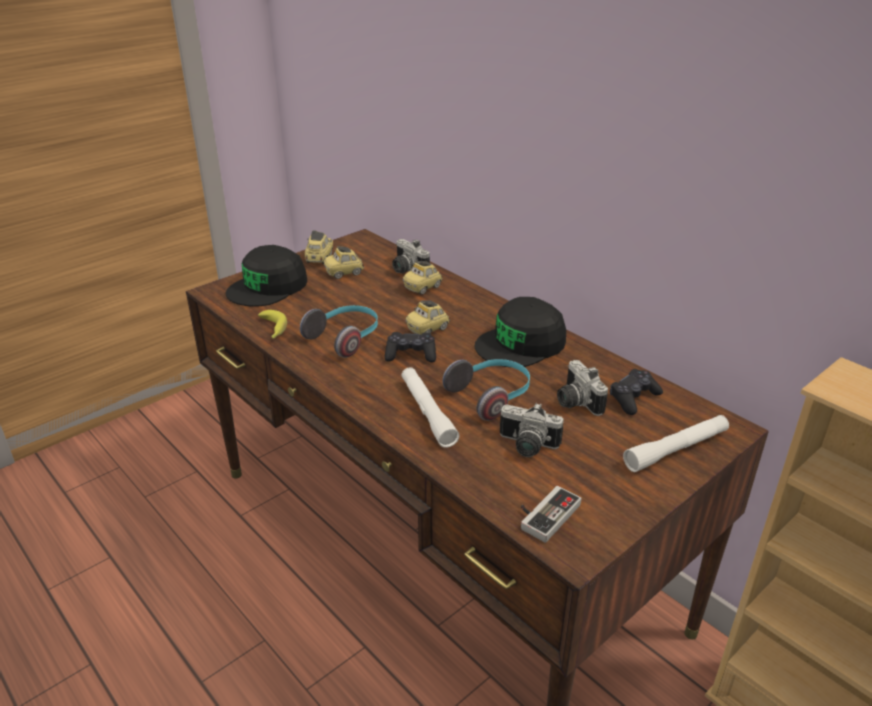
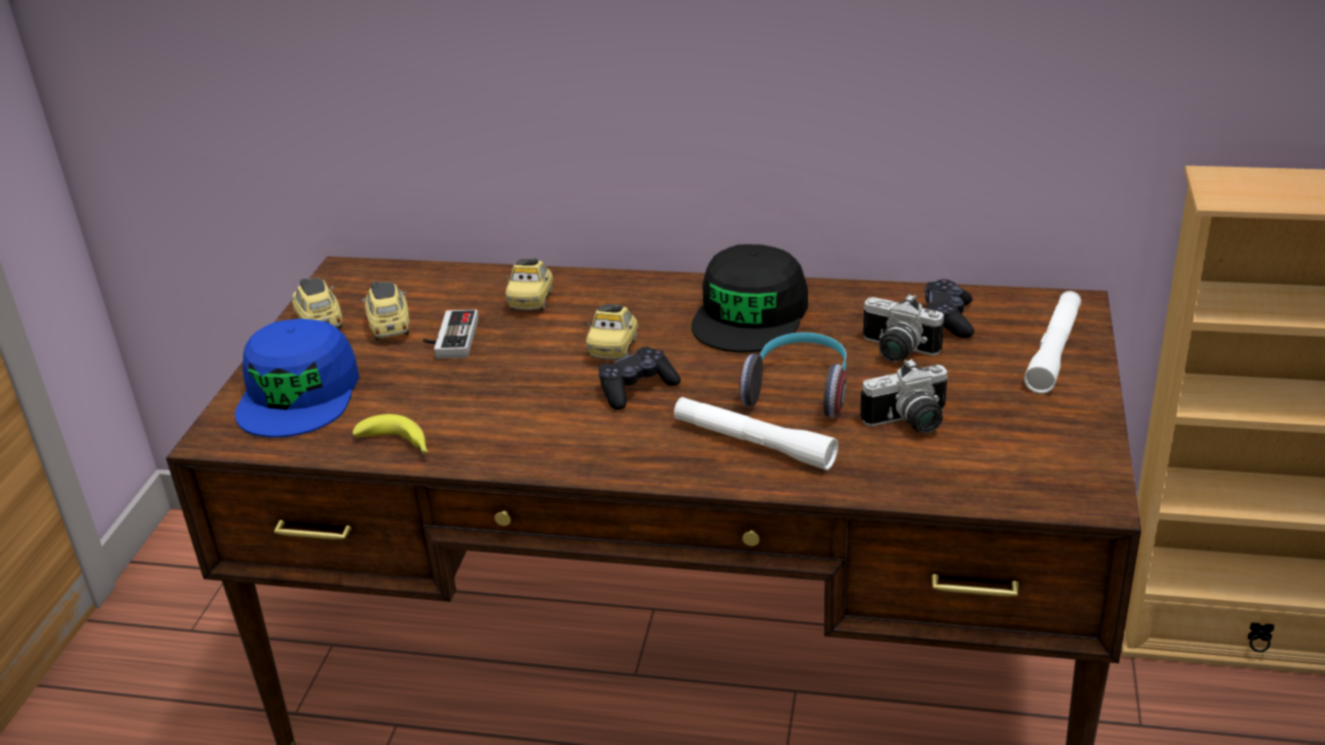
camera: 35 degrees left, 0 degrees up
(268, 287) = (299, 394): black cap -> blue cap
(344, 273) = (390, 328): toy car -> toy car turned 135 degrees clockwise
(345, 338) = (521, 408): headphones -> none
(406, 269) = (474, 287): camera -> none
(545, 514) = (1019, 479): game controller -> game controller (449, 338)

